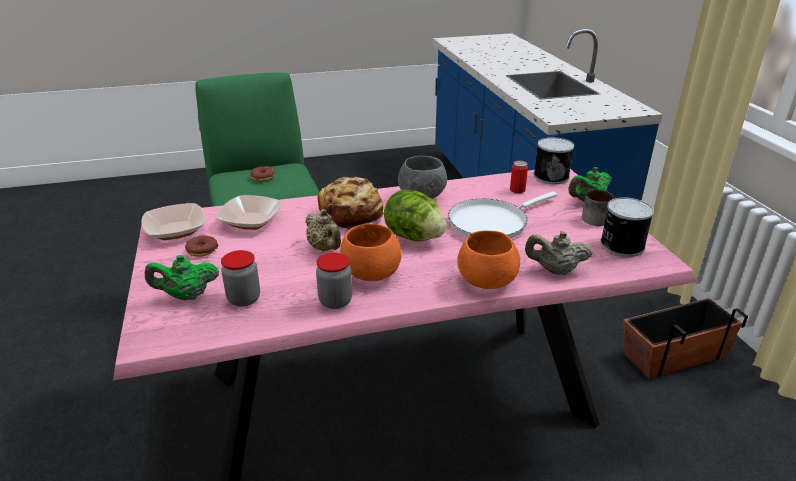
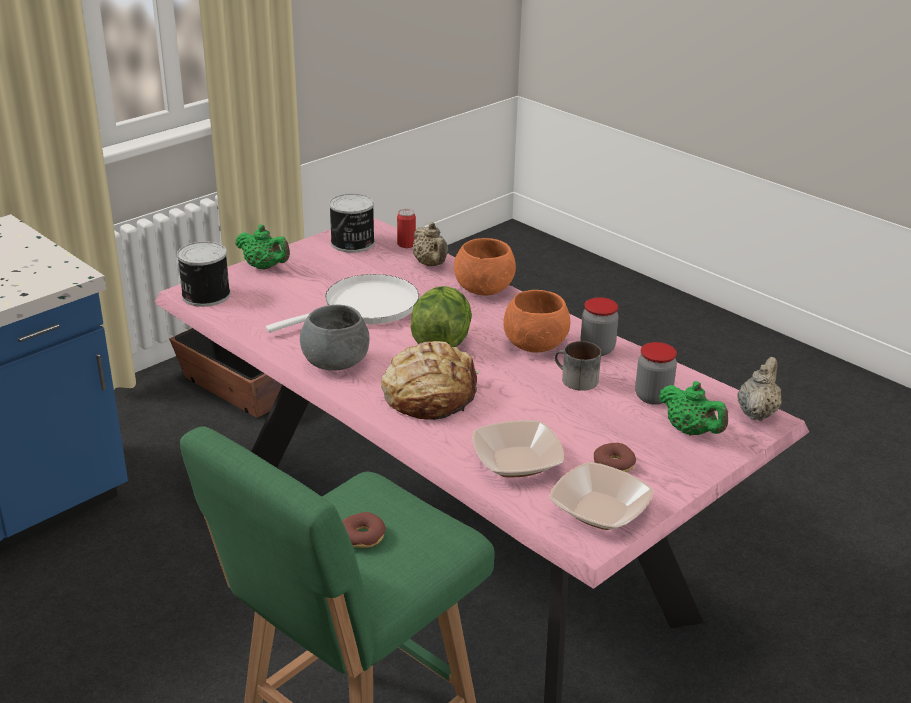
camera: 120 degrees left, 0 degrees up
(325, 248) = (519, 386): beige teapot -> beige teapot (757, 412)
(492, 222) = (365, 308): white frying pan -> white frying pan turned 60 degrees counterclockwise
(517, 190) = (265, 308): can -> can (406, 244)
(597, 218) = (302, 258): mug -> mug (574, 380)

